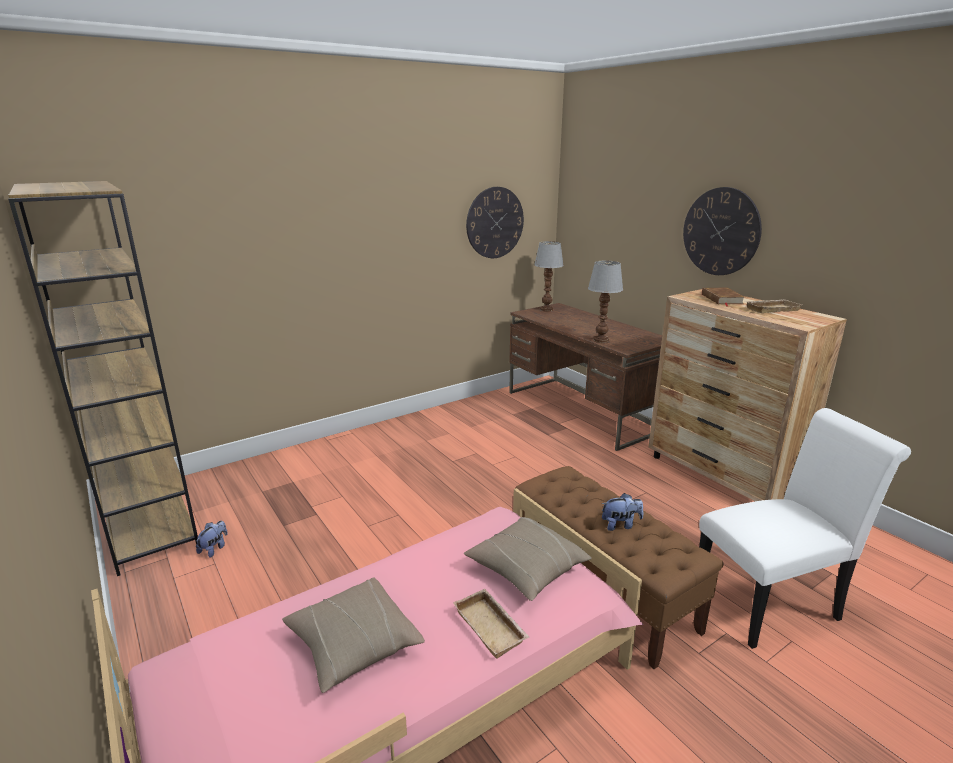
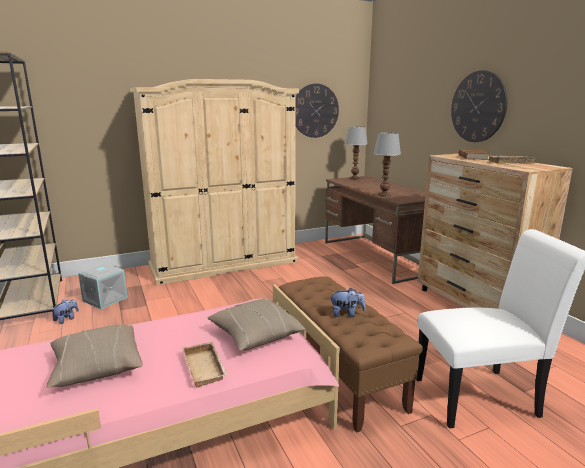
camera: 10 degrees right, 5 degrees down
(253, 510) = (105, 299): none -> grey storage box
(391, 437) = (224, 263): none -> beige wardrobe

